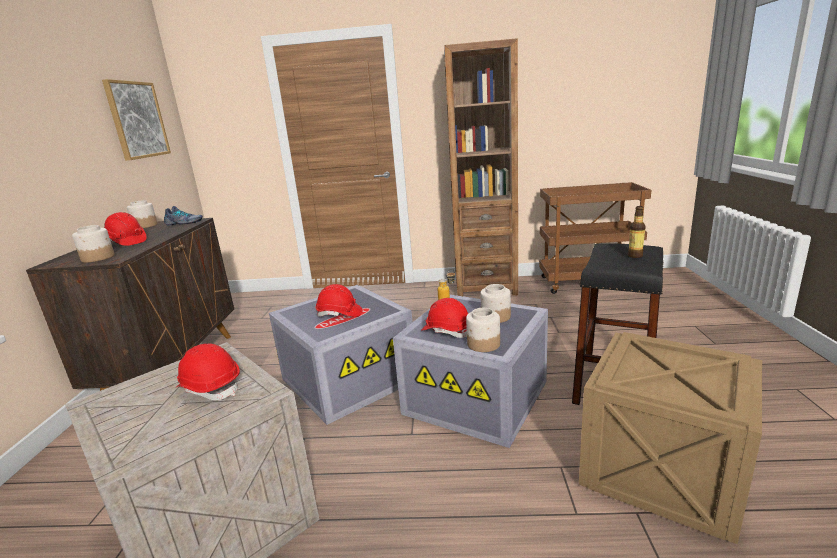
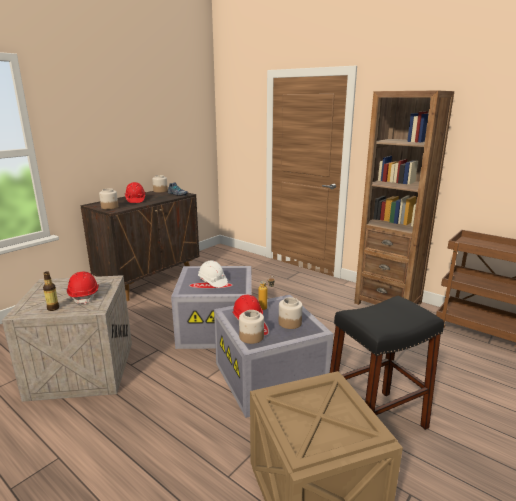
camera: 35 degrees right, 0 degrees up
(137, 120) = (178, 123): picture -> none
(339, 314) = (212, 282): red hard hat -> white hard hat
(635, 256) = (400, 317): bottle -> bottle (53, 308)

